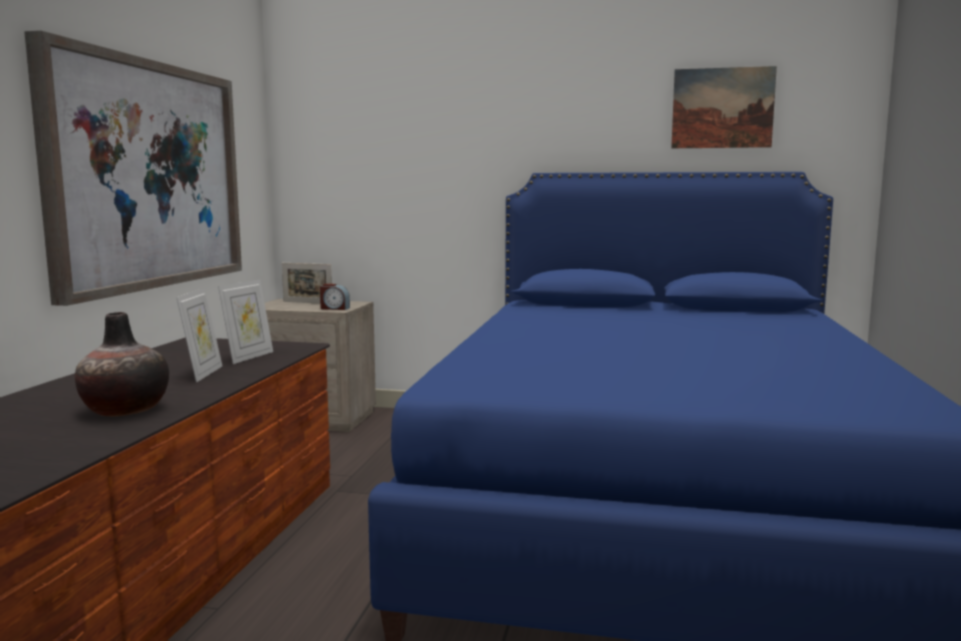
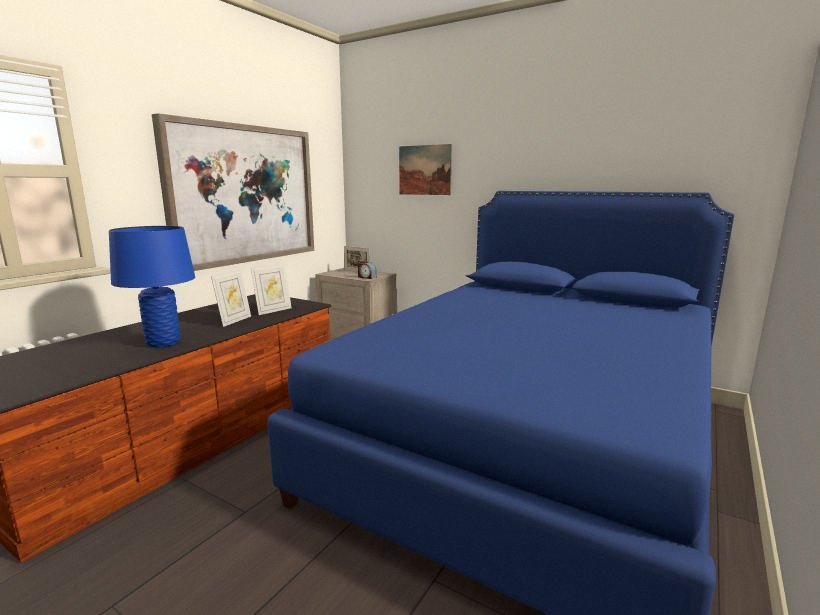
camera: 20 degrees right, 5 degrees up
(125, 410) = (163, 343): vase -> blue table lamp
(722, 108) = (646, 140): picture -> picture (424, 170)

